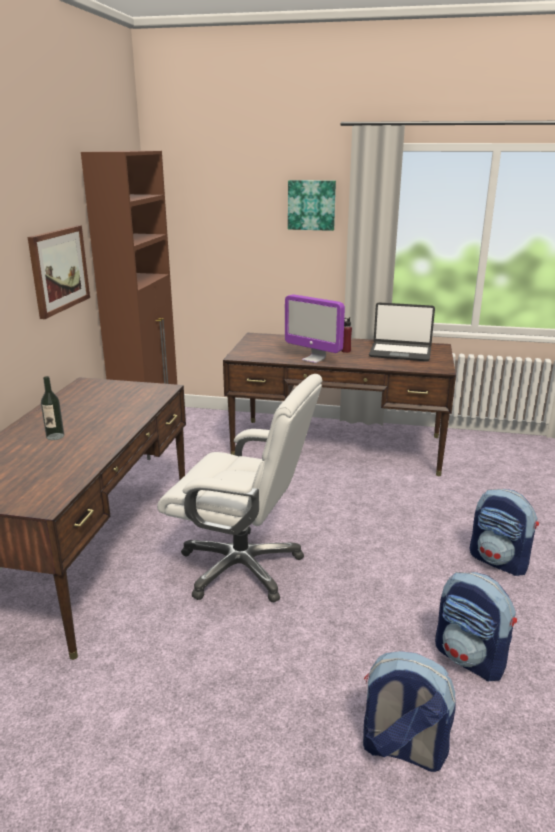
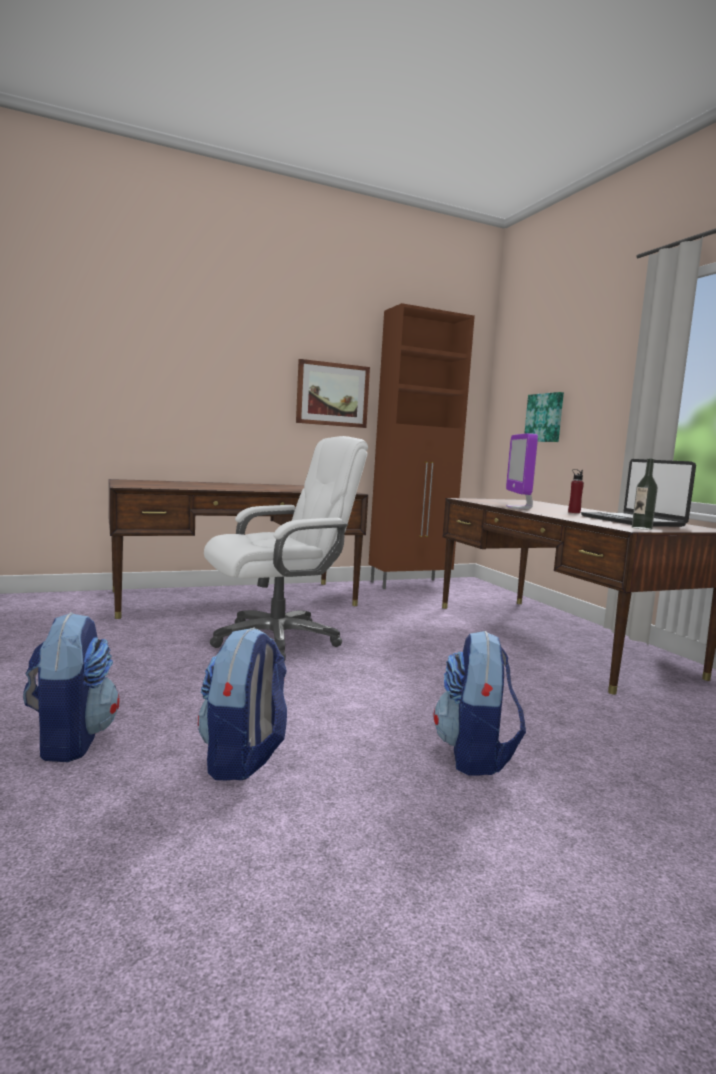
camera: 55 degrees right, 15 degrees down
(55, 436) = (226, 485): bottle -> bottle (641, 528)
(242, 567) = (278, 639): white office chair -> white office chair turned 105 degrees counterclockwise
(311, 205) = (613, 358): picture -> picture (545, 418)

